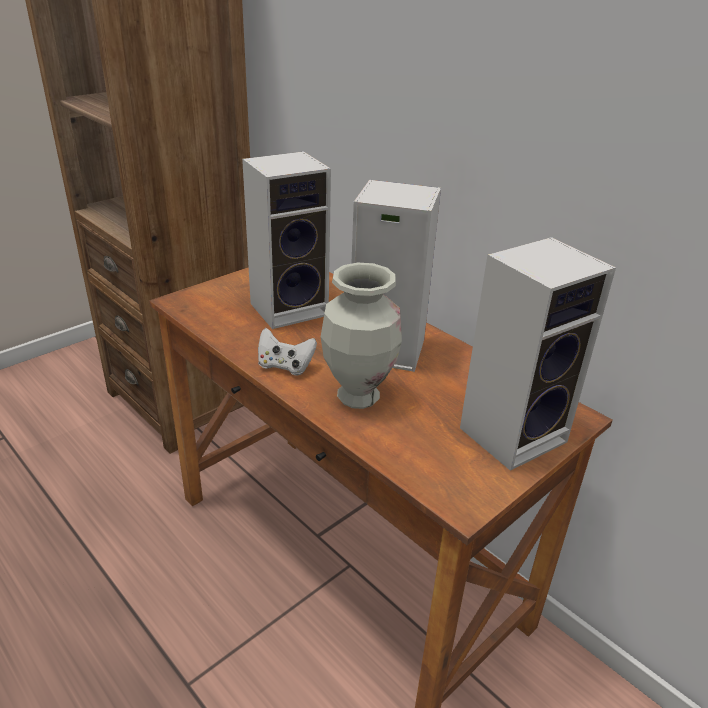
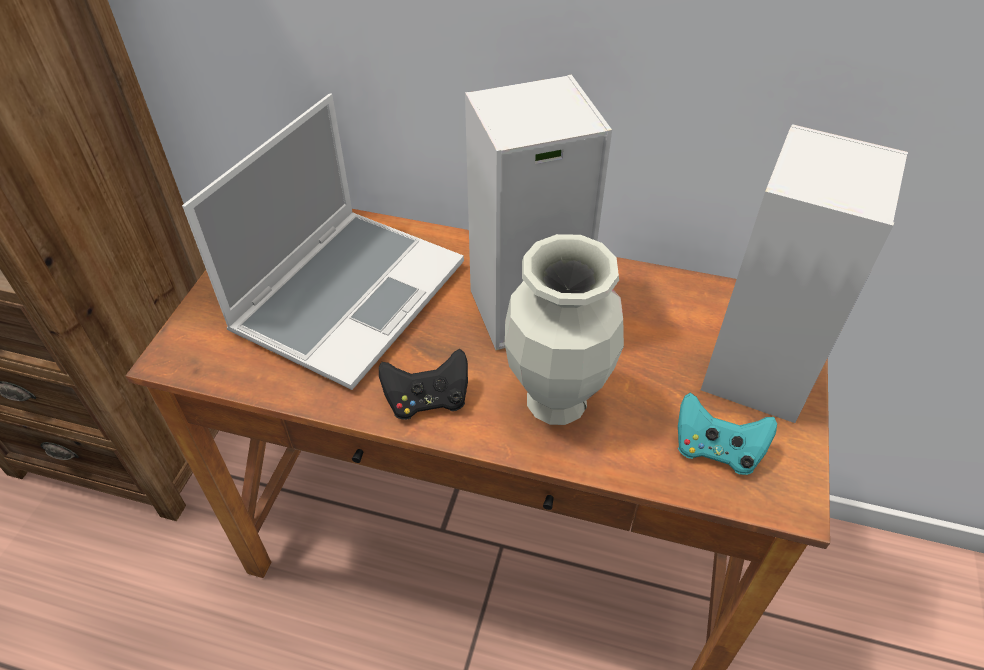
camera: 30 degrees left, 15 degrees up
(285, 366) = (427, 400): white game controller -> black game controller
(291, 308) = (349, 295): speaker -> laptop
(438, 459) = (716, 450): none -> turquoise game controller

